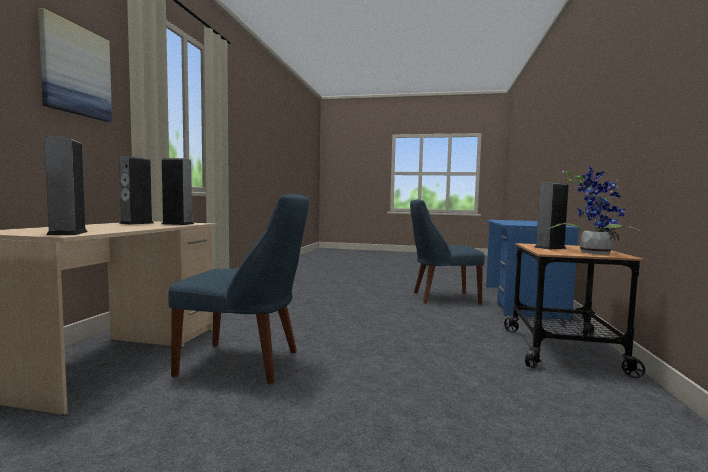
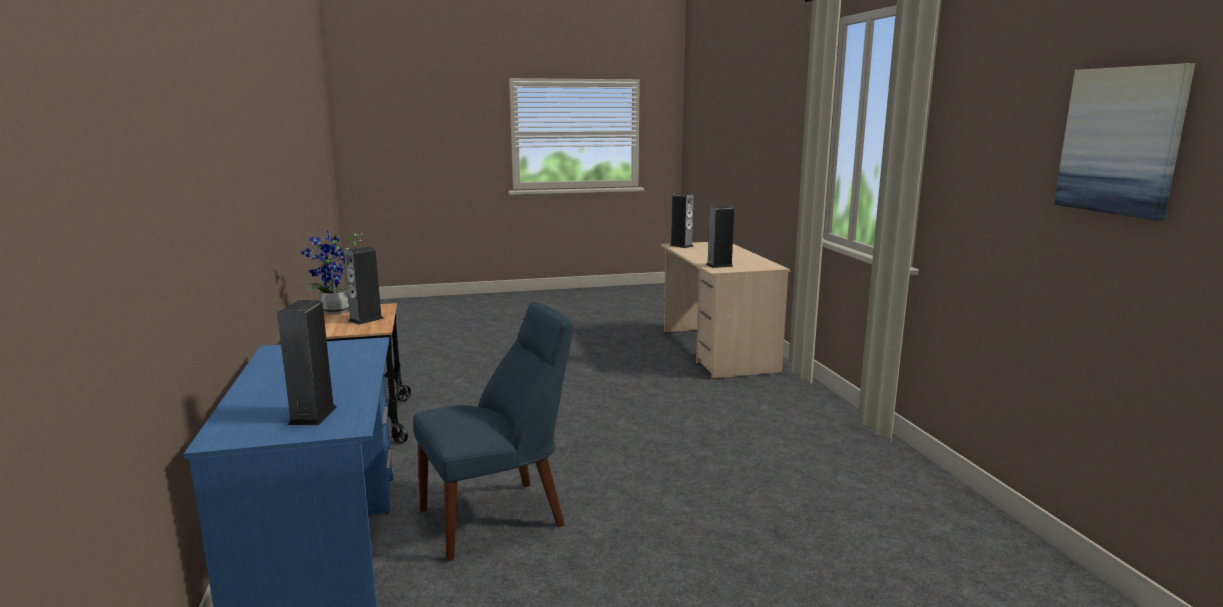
camera: 155 degrees right, 10 degrees up
(76, 70) = (797, 127): picture -> picture (1121, 141)
(136, 223) = (747, 262): speaker -> speaker (312, 415)
(245, 363) = (629, 363): blue chair -> none

